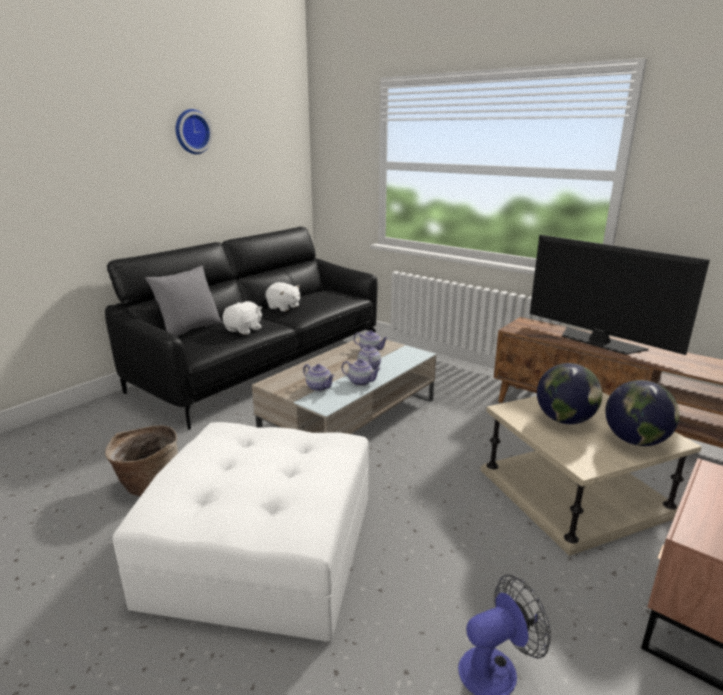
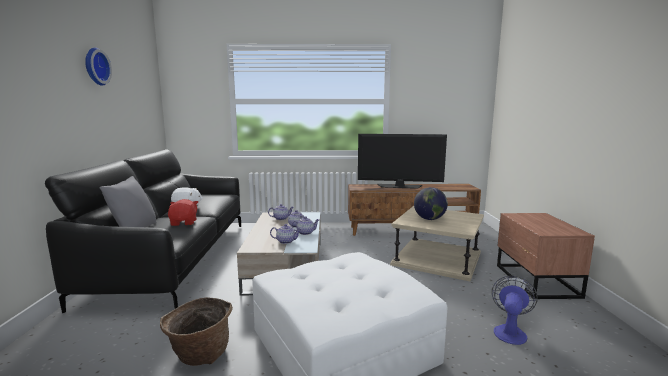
camera: 40 degrees left, 10 degrees down
(244, 330) = (184, 223): white plush toy -> red plush toy
(634, 441) = (464, 218): globe -> none

